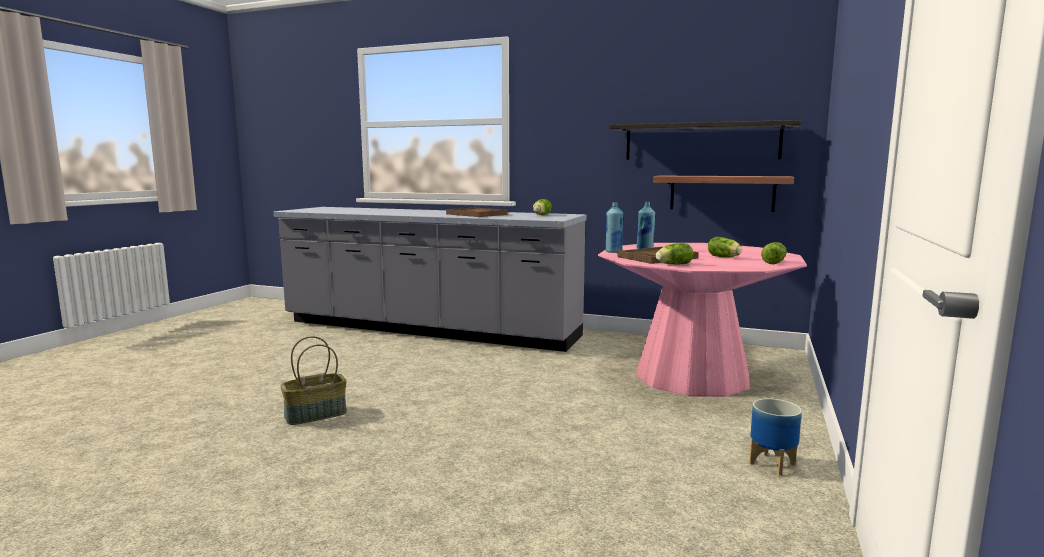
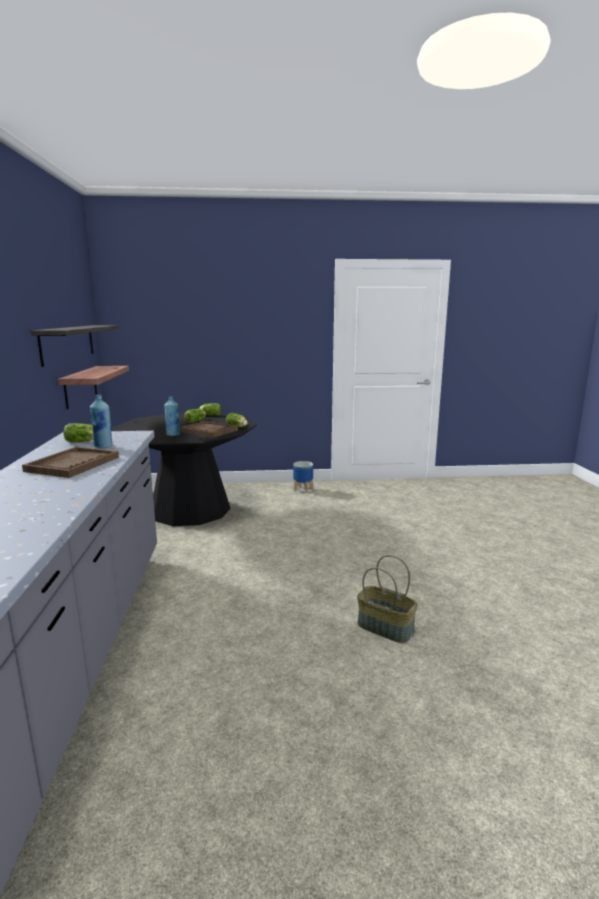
camera: 115 degrees left, 5 degrees up
(613, 251) = (185, 440): blue bottle -> blue bottle (103, 447)
(692, 376) = (190, 509): pink dining table -> black dining table

